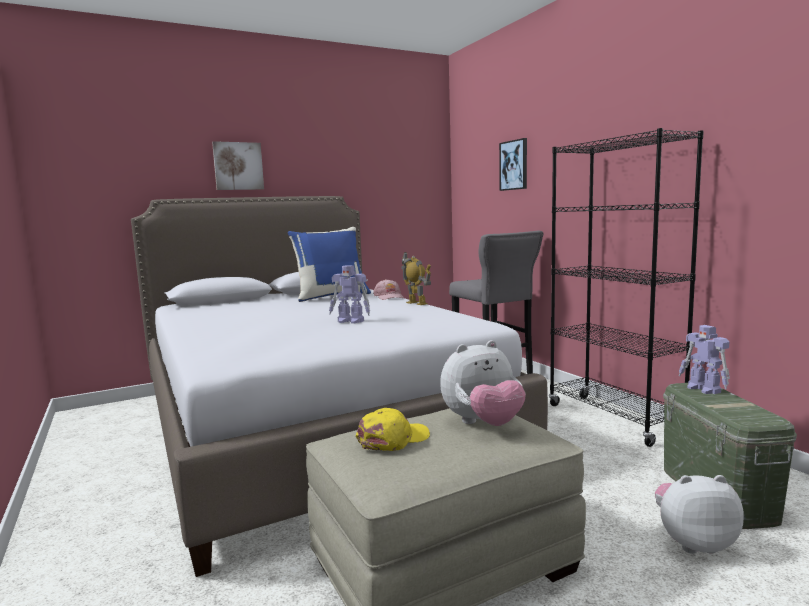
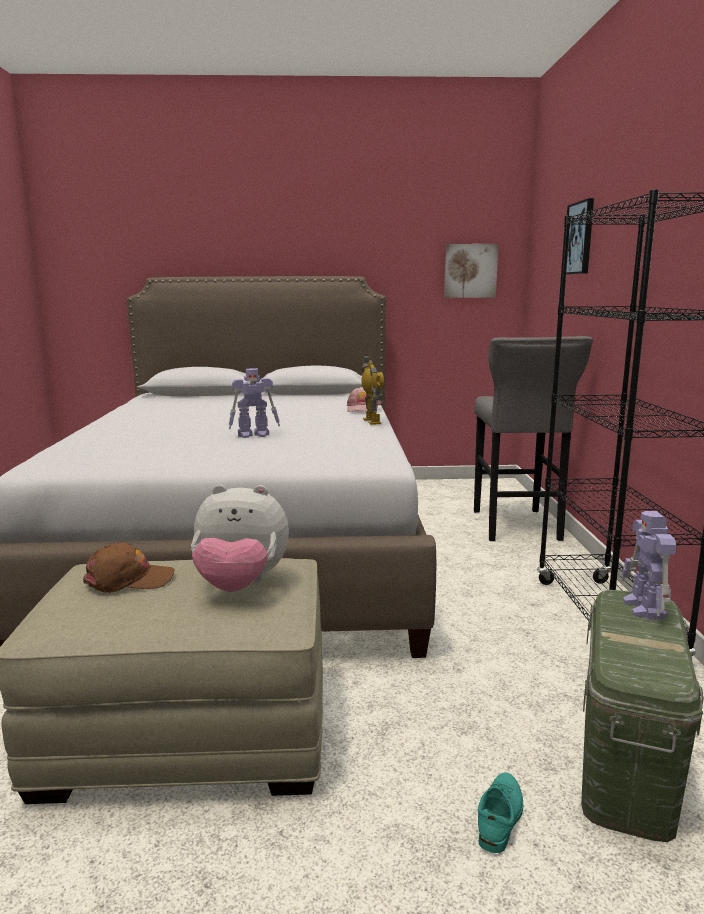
camera: 25 degrees right, 5 degrees up
(238, 166) = (244, 239): picture -> picture (470, 271)
(331, 296) = (308, 400): blue pillow -> none
(351, 321) = (254, 435): toy robot -> toy robot turned 60 degrees counterclockwise
(393, 439) = (129, 580): yellow cap -> brown cap
(693, 543) = (500, 816): plush toy -> turquoise shoe

